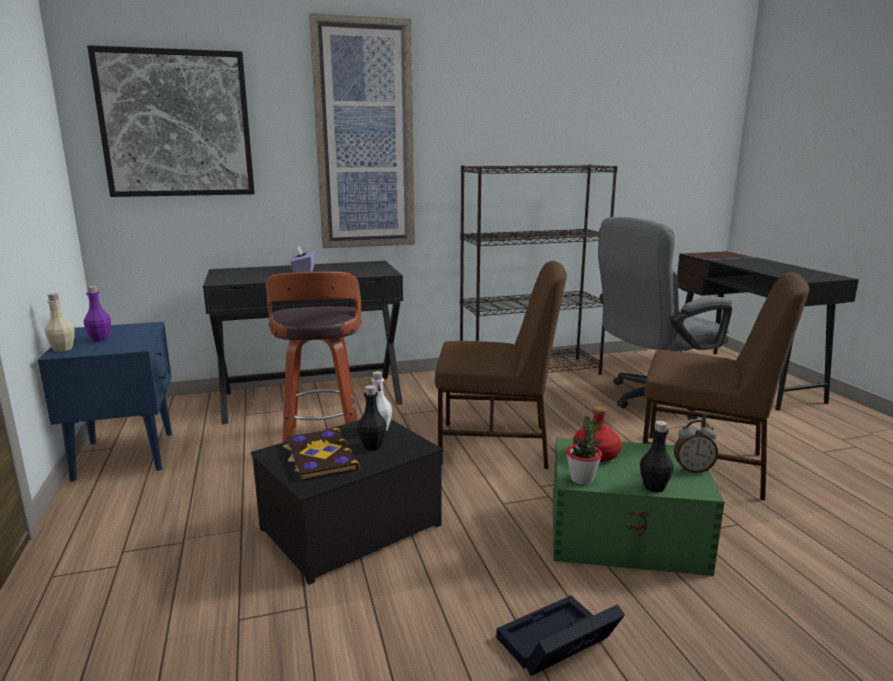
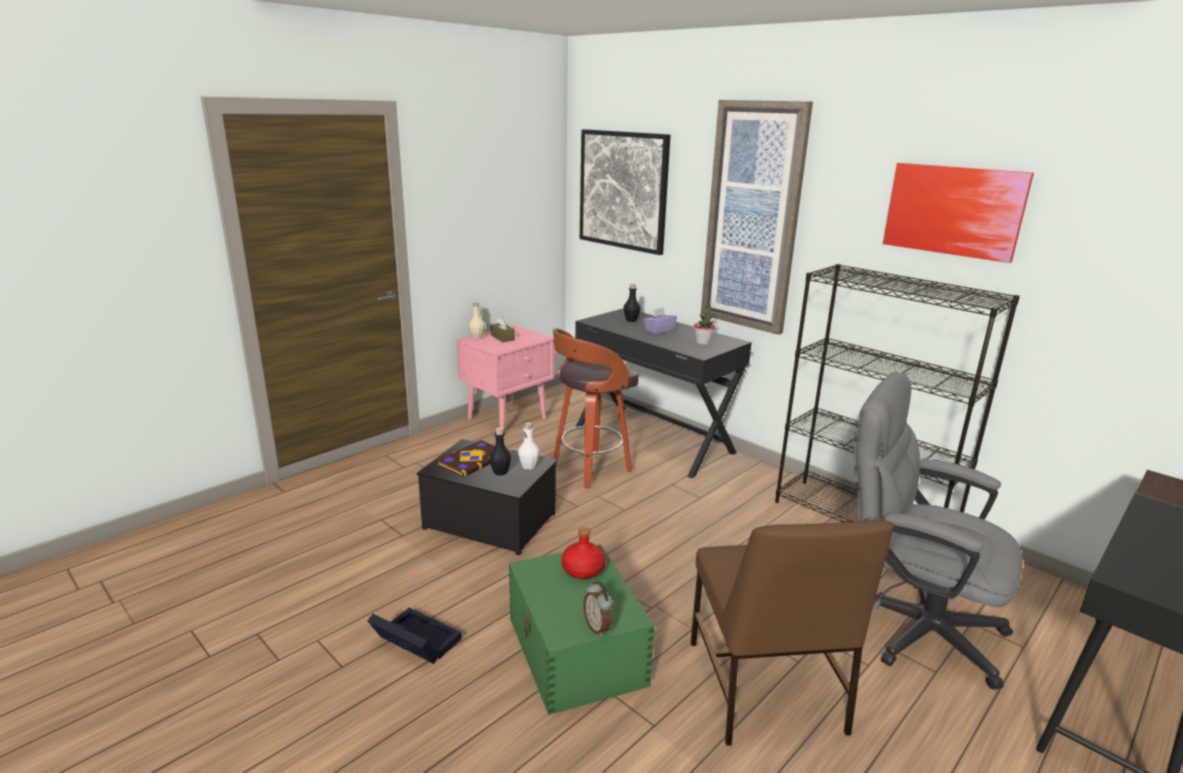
camera: 60 degrees right, 5 degrees up
(100, 339) = (502, 337): purple bottle -> brown tissue box
(126, 454) = (508, 417): blue nightstand -> pink nightstand
(496, 445) = (667, 545): brown chair -> none
(536, 110) = (953, 210): none -> picture
(582, 479) = (532, 570): potted plant -> potted plant (703, 342)
(654, 487) = (546, 609): black bottle -> black bottle (631, 320)

